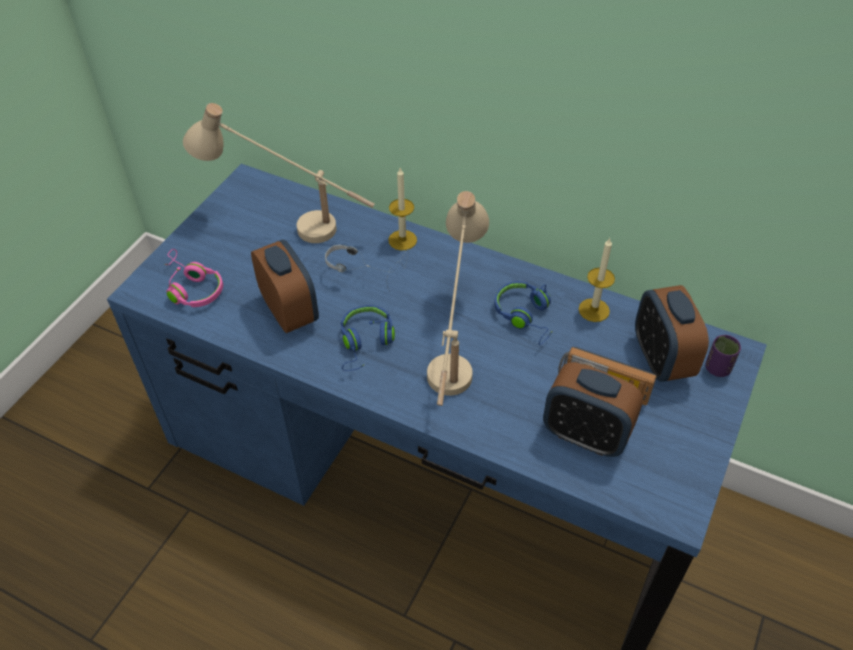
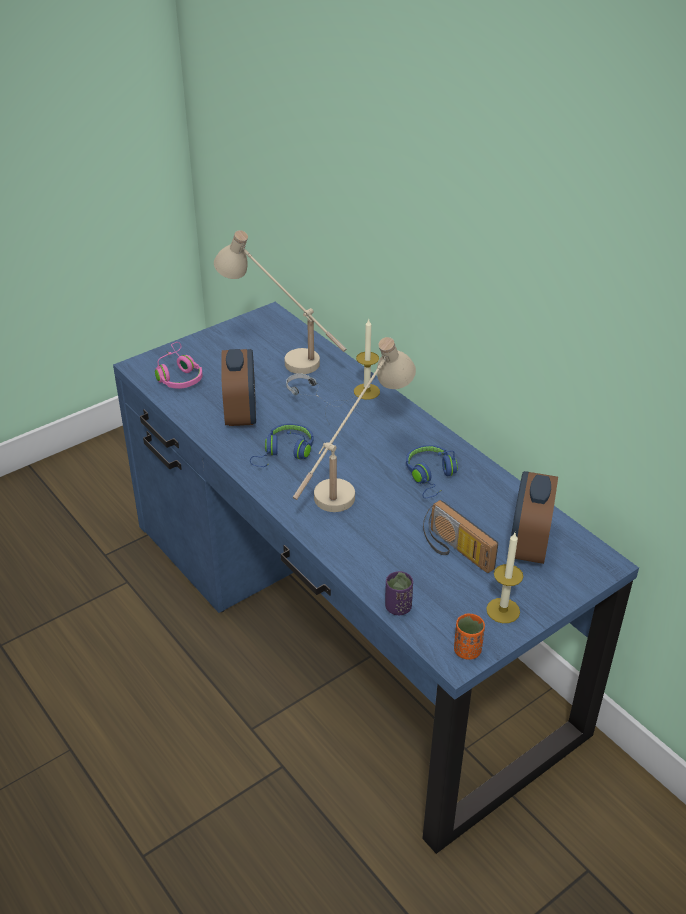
camera: 25 degrees right, 10 degrees down
(585, 435) = (418, 575): alarm clock -> none
(594, 310) = (495, 491): candle -> candle (503, 610)
(683, 501) = (467, 650): none -> orange cup
(717, 368) = (576, 569): purple cup -> purple cup (398, 607)

